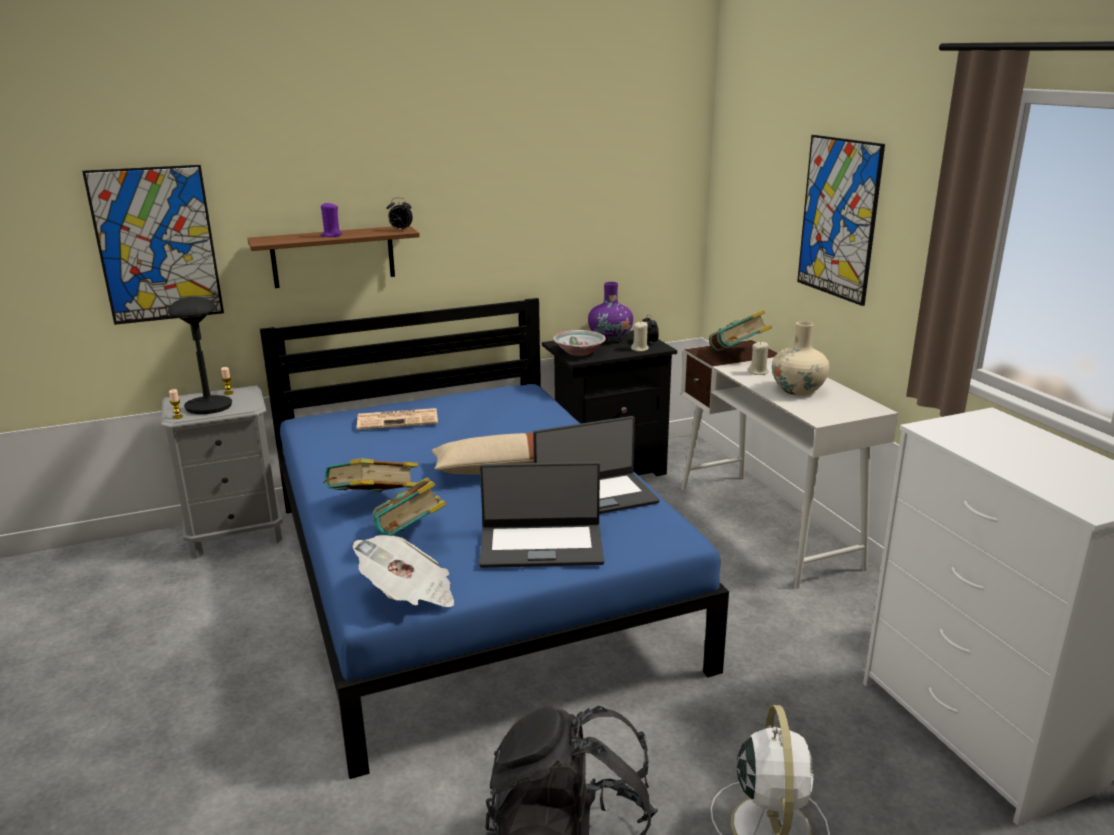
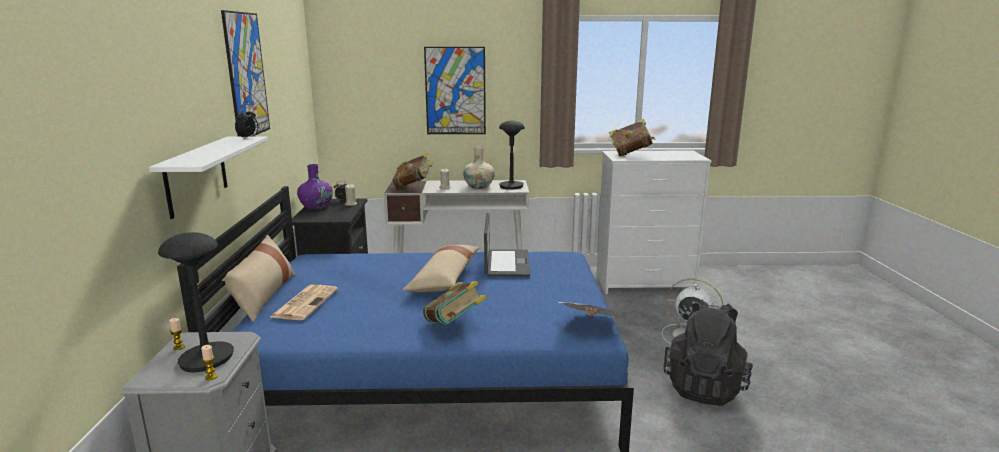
camera: 70 degrees left, 5 degrees down
(156, 245) = (87, 191): picture -> picture (246, 75)
(331, 235) = (219, 149): purple candle -> none
(333, 256) = (196, 175): brown shelf -> white shelf
(407, 400) = (263, 296): none -> beige pillow
(411, 537) = (517, 317): book -> book (630, 154)
(541, 545) = (555, 284): laptop -> none
(579, 352) = (329, 216): bowl -> none
(833, 410) = (511, 186): none -> black table lamp

